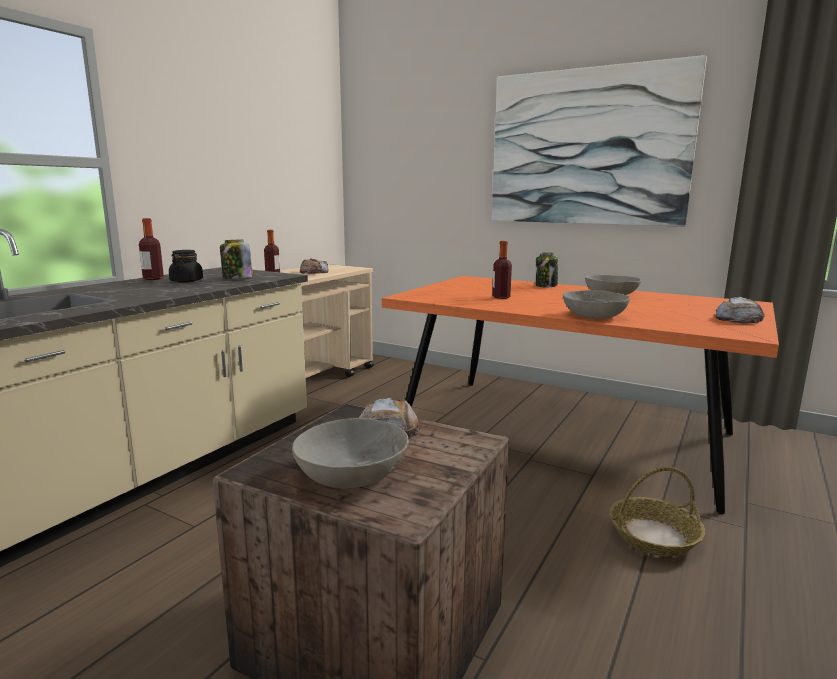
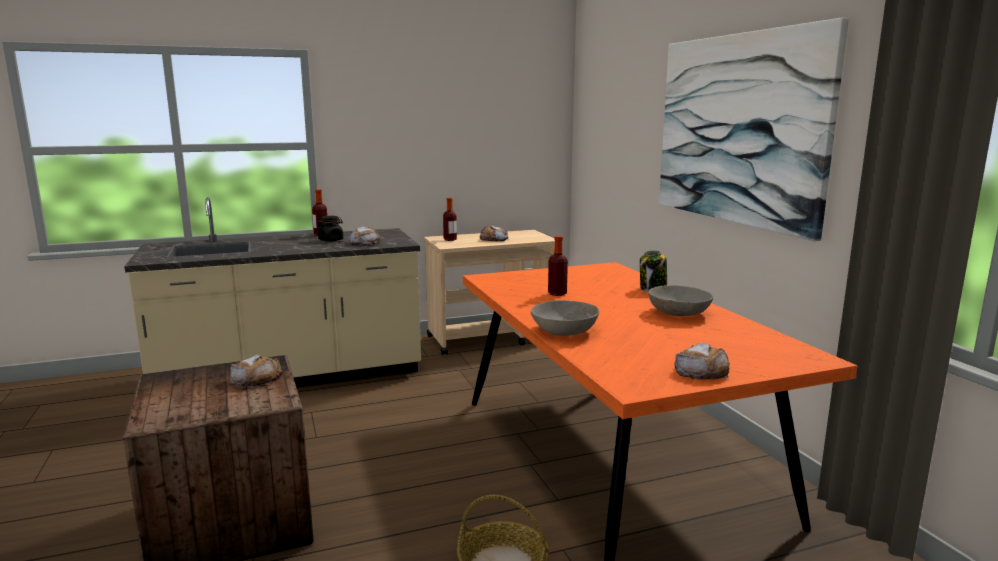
camera: 40 degrees right, 0 degrees up
(237, 278) = (364, 242): jar -> bread
(352, 473) = (183, 394): grey bowl -> none

